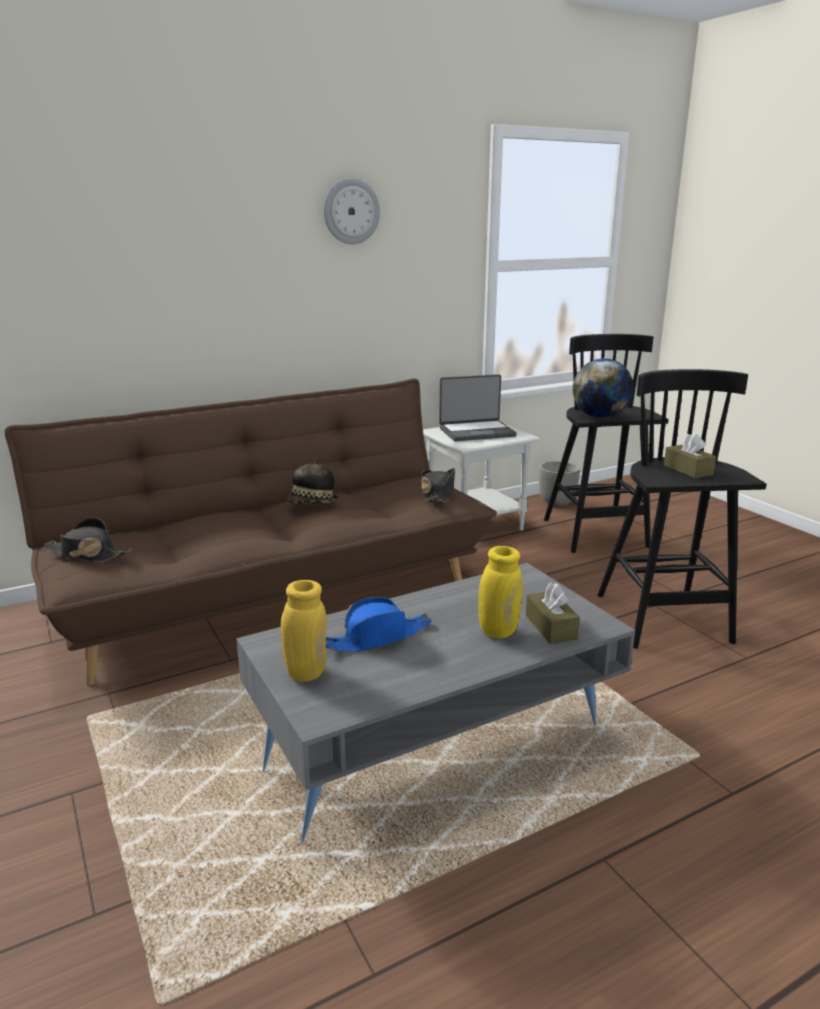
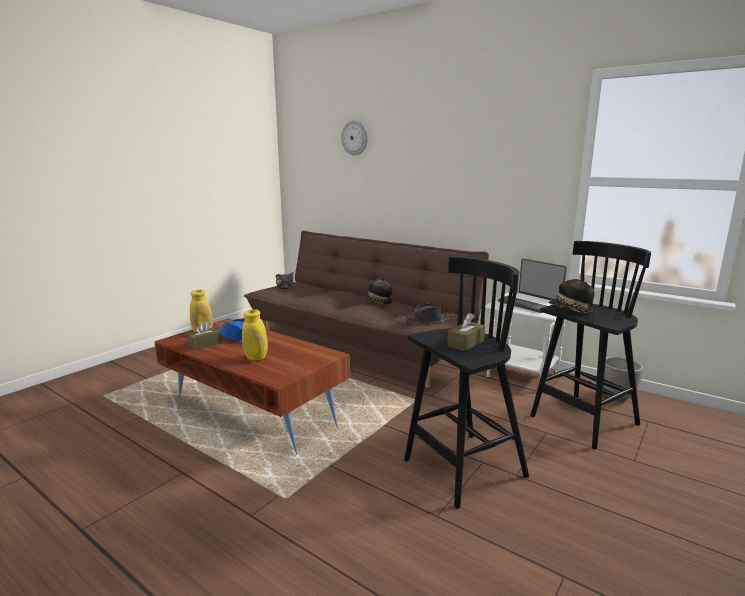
camera: 65 degrees right, 5 degrees down
(351, 211) = (473, 140): wall clock -> wall clock (355, 138)
(435, 748) = (254, 412): grey coffee table -> brown coffee table
(550, 627) = (269, 368): brown tissue box -> brown tissue box (204, 344)
(600, 417) = (570, 311): globe -> hat

